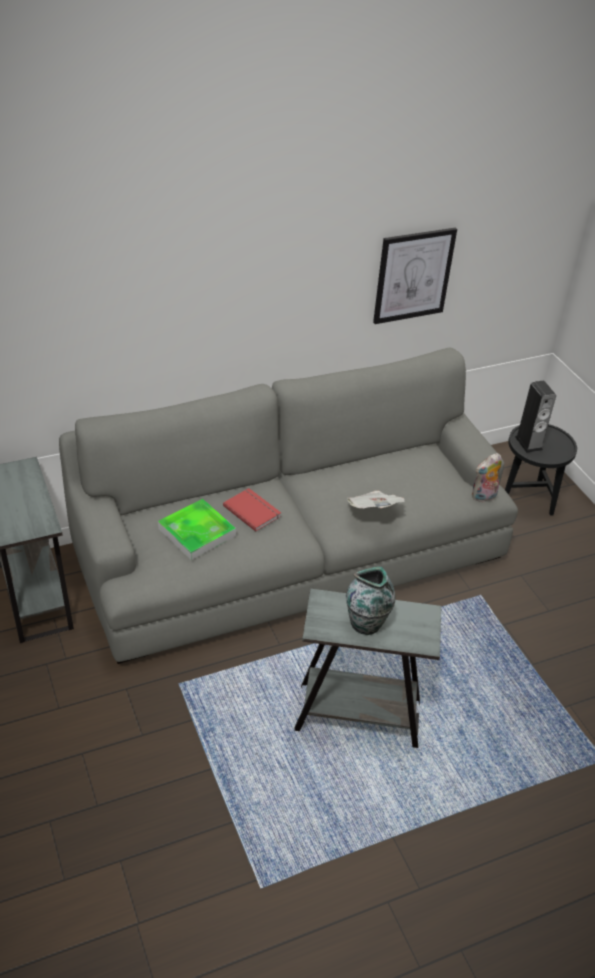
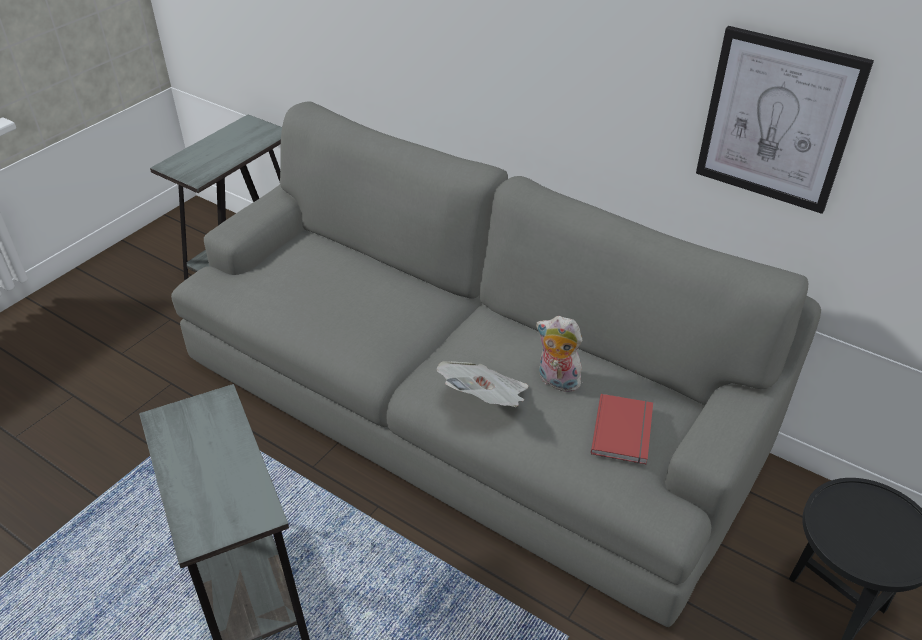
camera: 60 degrees right, 0 degrees up
(197, 532) = (314, 282): tray -> none
(253, 510) = (387, 303): red book -> red book (625, 431)
(366, 624) = (199, 460): vase -> none
(483, 497) = (648, 506): plush toy -> plush toy (556, 381)
(528, 443) = (845, 510): speaker -> none

